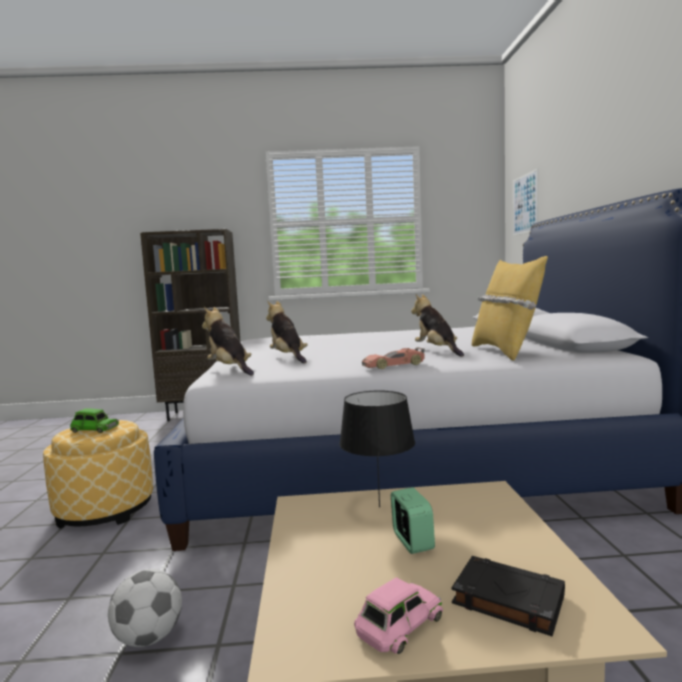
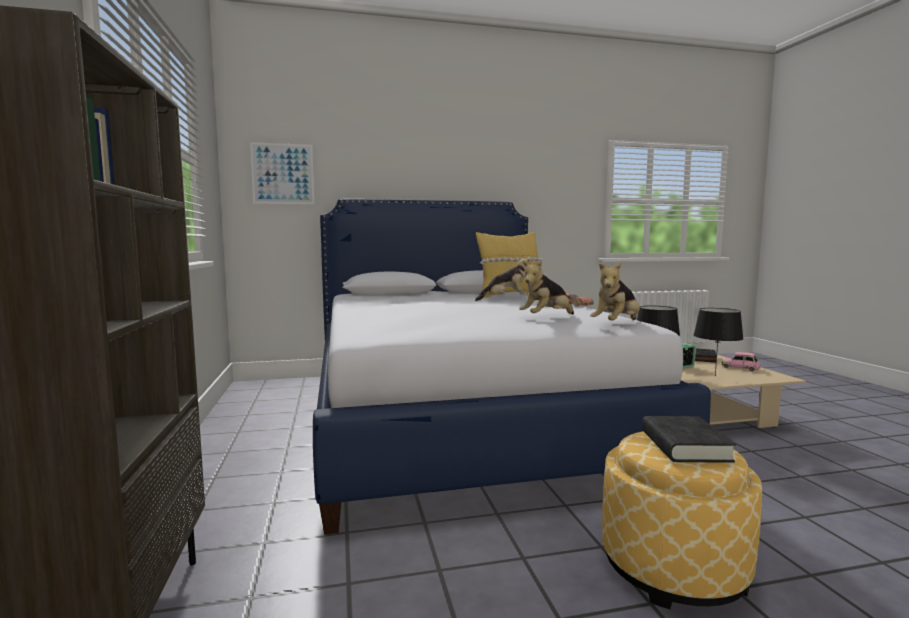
camera: 100 degrees left, 0 degrees up
(94, 429) = (684, 446): green toy car -> black book
(149, 638) = (778, 470): football -> none
(334, 557) = (715, 376): none -> black table lamp
(437, 351) = (506, 301): plush toy -> plush toy turned 150 degrees counterclockwise

